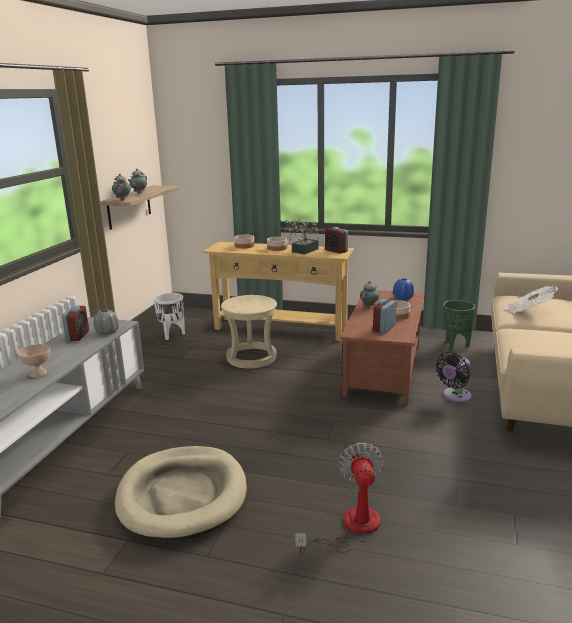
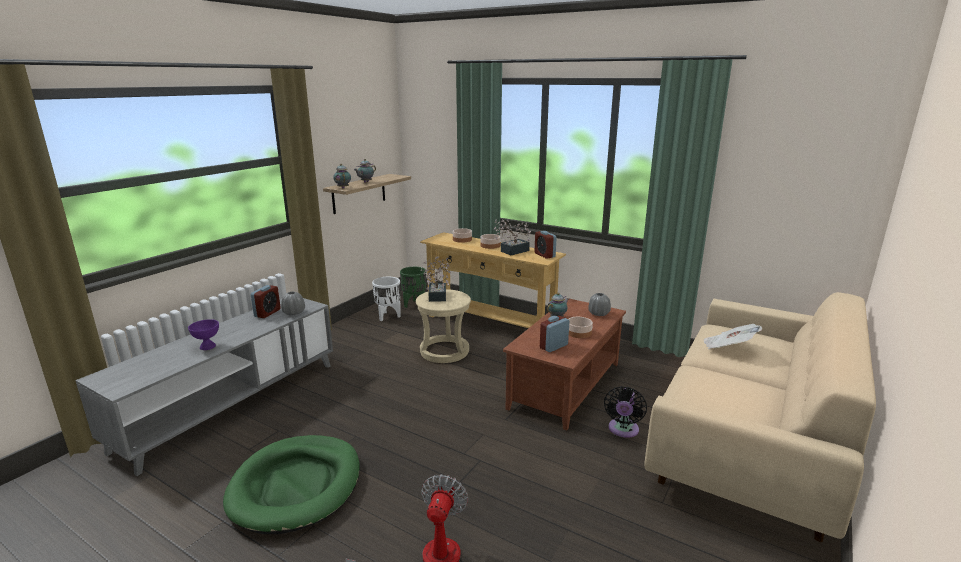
camera: 15 degrees right, 0 degrees up
(38, 373) = (208, 346): beige bowl -> purple bowl
(182, 495) = (296, 486): beige dog bed -> green dog bed
(240, 300) = (438, 295): none -> potted plant
(403, 298) = (598, 313): blue vase -> grey vase
(455, 345) = (658, 370): green planter -> green planter (414, 304)
(455, 396) = (622, 430): black fan -> black fan turned 45 degrees counterclockwise

